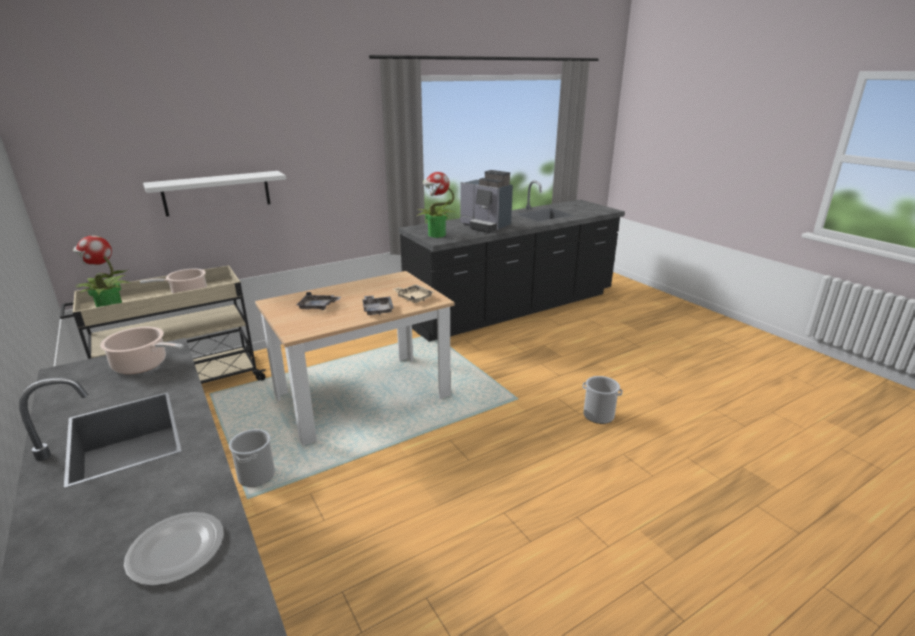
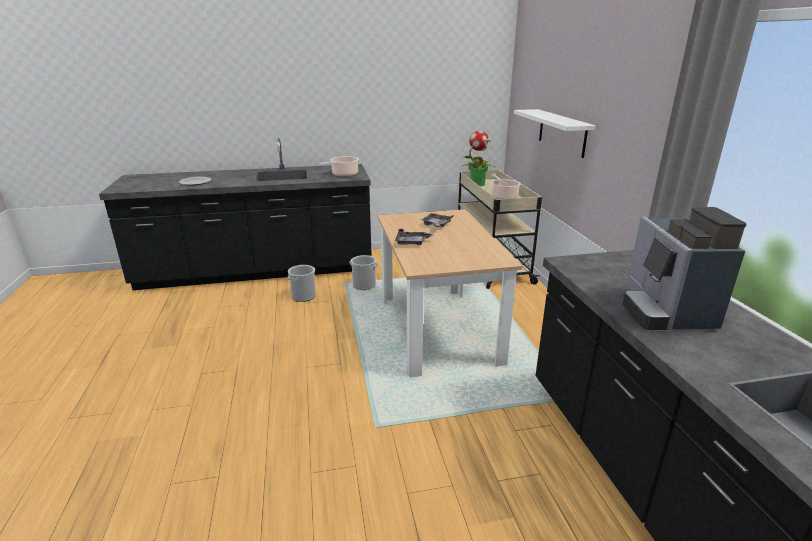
camera: 110 degrees right, 0 degrees up
(413, 298) = (431, 259): beige tray -> none
(436, 235) = (599, 265): potted plant -> none
(485, 226) = (664, 311): coffee machine -> coffee machine turned 60 degrees counterclockwise
(598, 415) = (294, 490): bucket -> bucket (303, 296)

